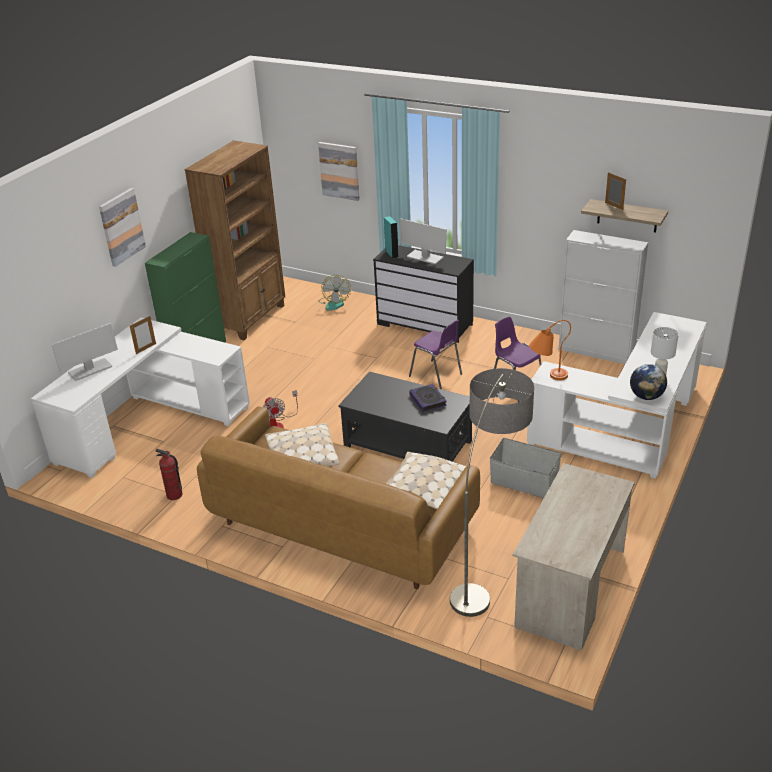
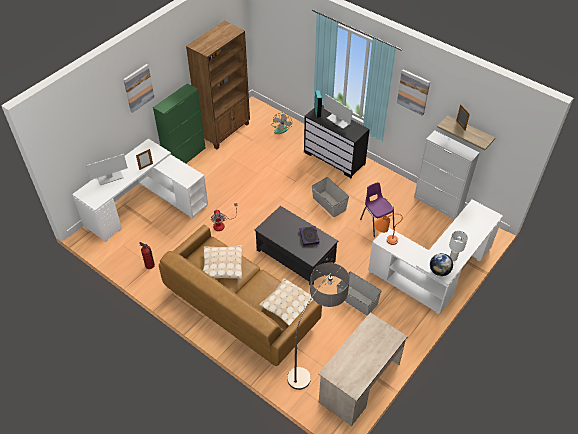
camera: 10 degrees right, 15 degrees up
(339, 171) = (293, 48): picture -> picture (413, 92)
(436, 376) = (329, 204): purple chair -> grey storage box

